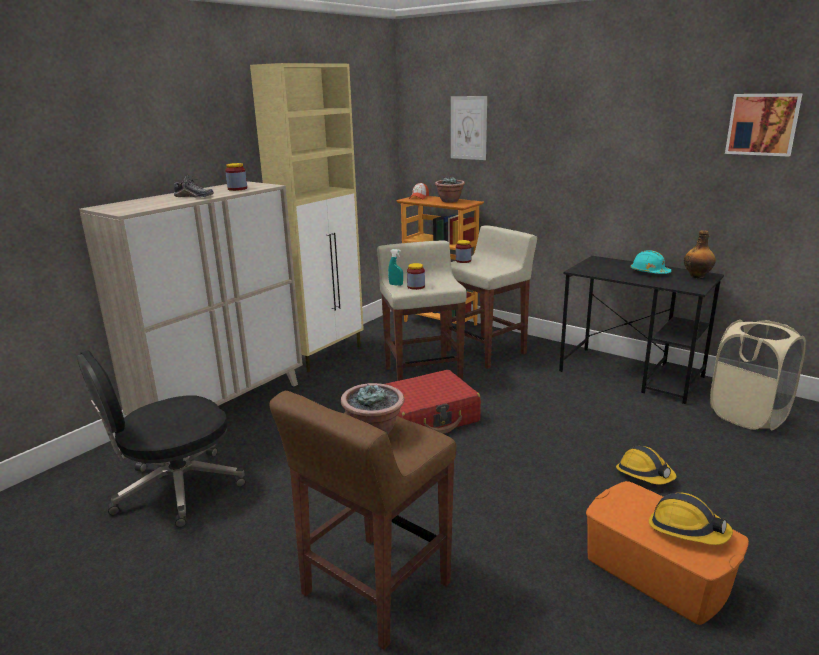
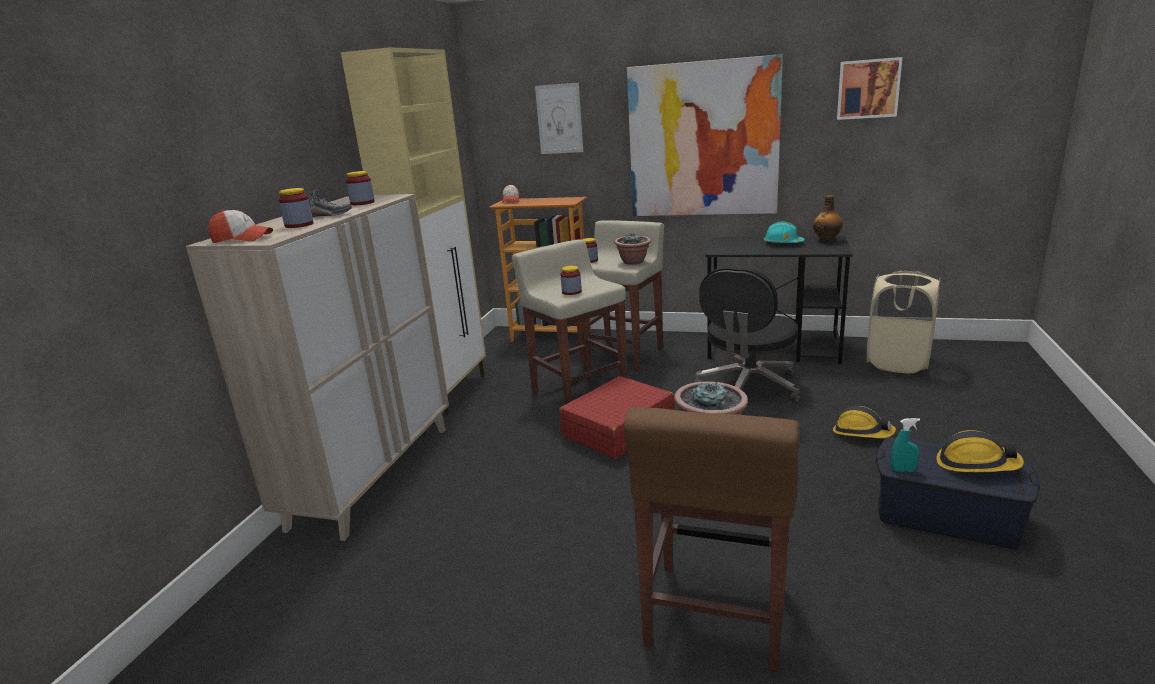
camera: 20 degrees left, 0 degrees up
(115, 208) = (242, 239): none -> cap
(165, 202) = (299, 225): none -> jar
(175, 489) = (393, 582): black office chair -> black office chair (748, 388)
(396, 285) = (547, 293): turquoise spray bottle -> turquoise spray bottle (903, 470)
(450, 201) = (550, 200): potted plant -> potted plant (633, 262)
(592, 160) = (703, 140): none -> picture
(657, 573) = (946, 516): orange storage box -> blue storage box

